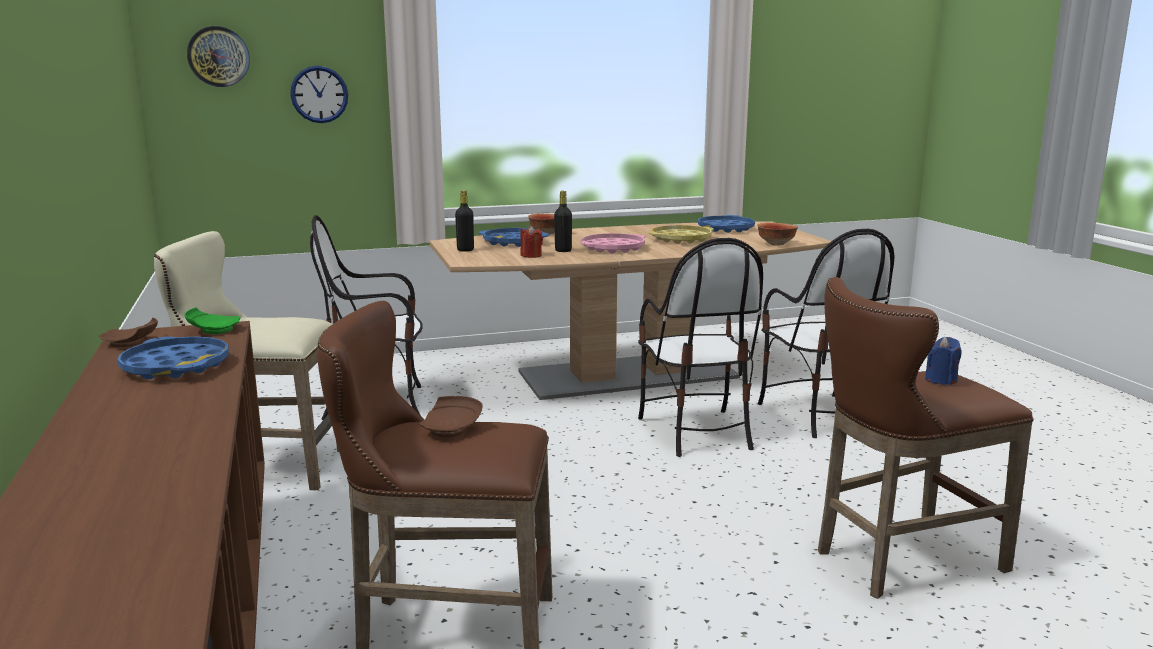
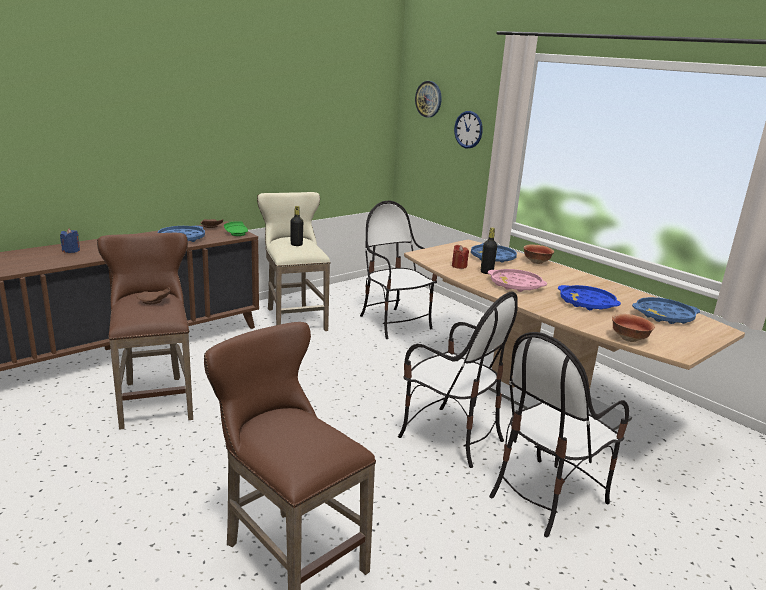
camera: 65 degrees right, 5 degrees up
(465, 250) = (451, 250): black bottle -> black bottle (296, 245)
(681, 239) = (587, 302): yellow tray -> blue tray
(695, 432) = (450, 437): chair -> chair turned 105 degrees counterclockwise
(941, 380) = (307, 438): blue candle -> blue candle (71, 251)

